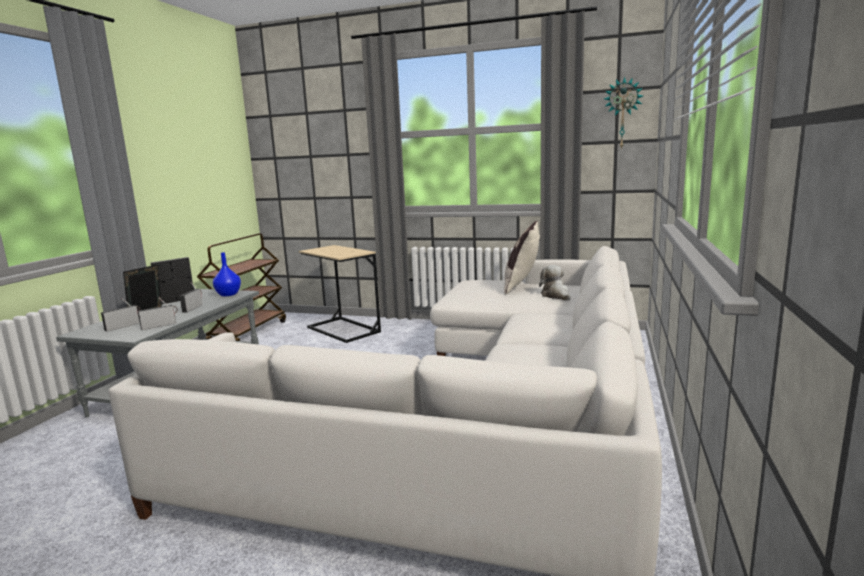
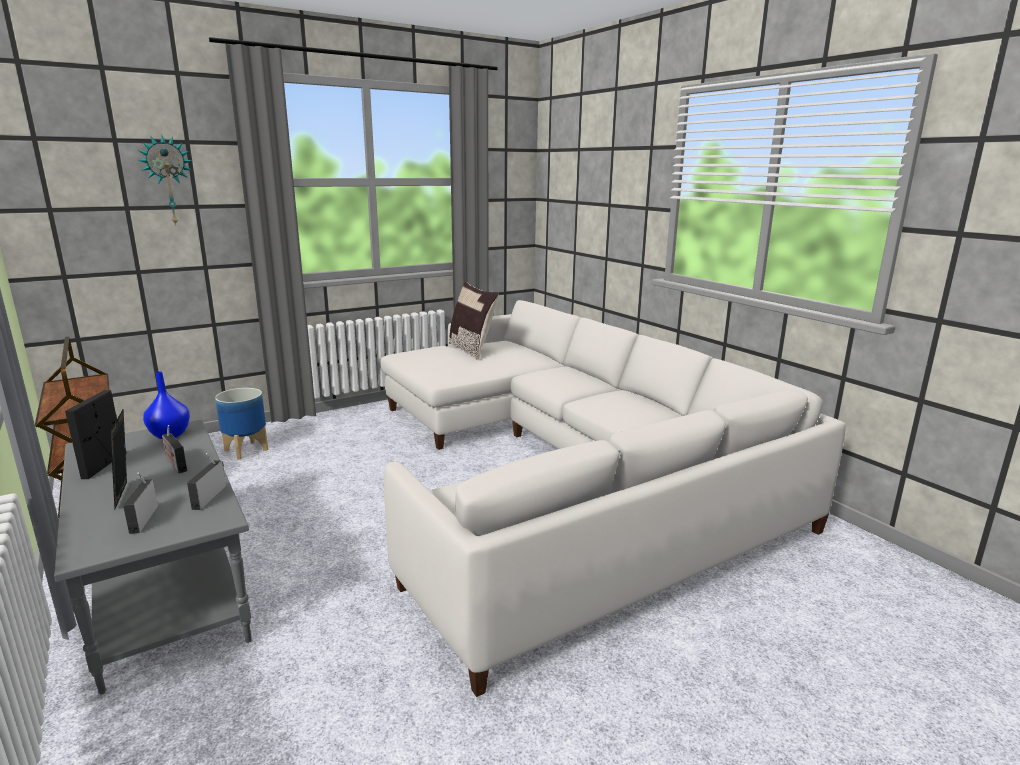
camera: 50 degrees left, 5 degrees up
(343, 329) = (247, 450): beige side table -> planter
(556, 296) = (518, 353): plush toy -> none
(622, 113) = (511, 173): wall clock -> wall clock (168, 181)

